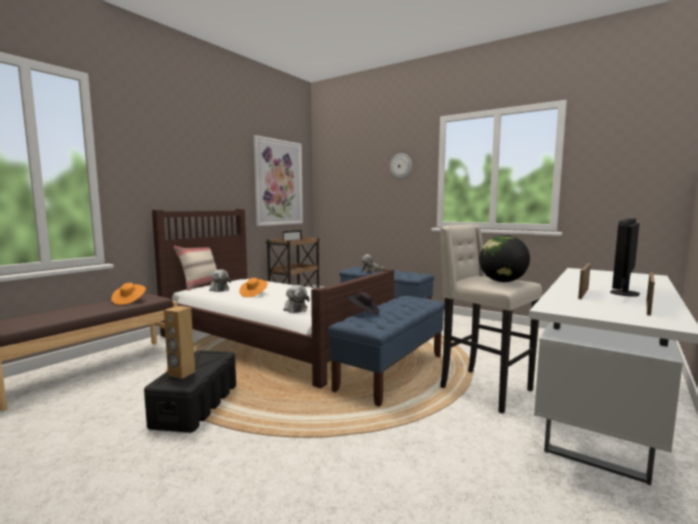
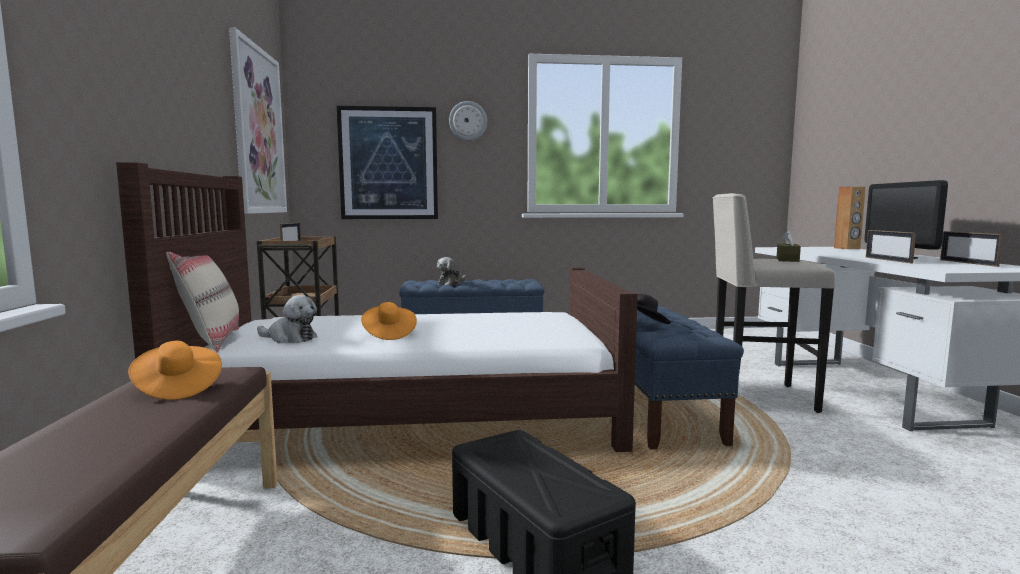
camera: 40 degrees left, 0 degrees up
(181, 374) = (549, 483): brown speaker -> brown speaker (847, 248)
(295, 309) = (530, 340): plush toy -> none
(357, 195) = (388, 163): none -> picture
(502, 281) = (787, 260): globe -> brown tissue box

